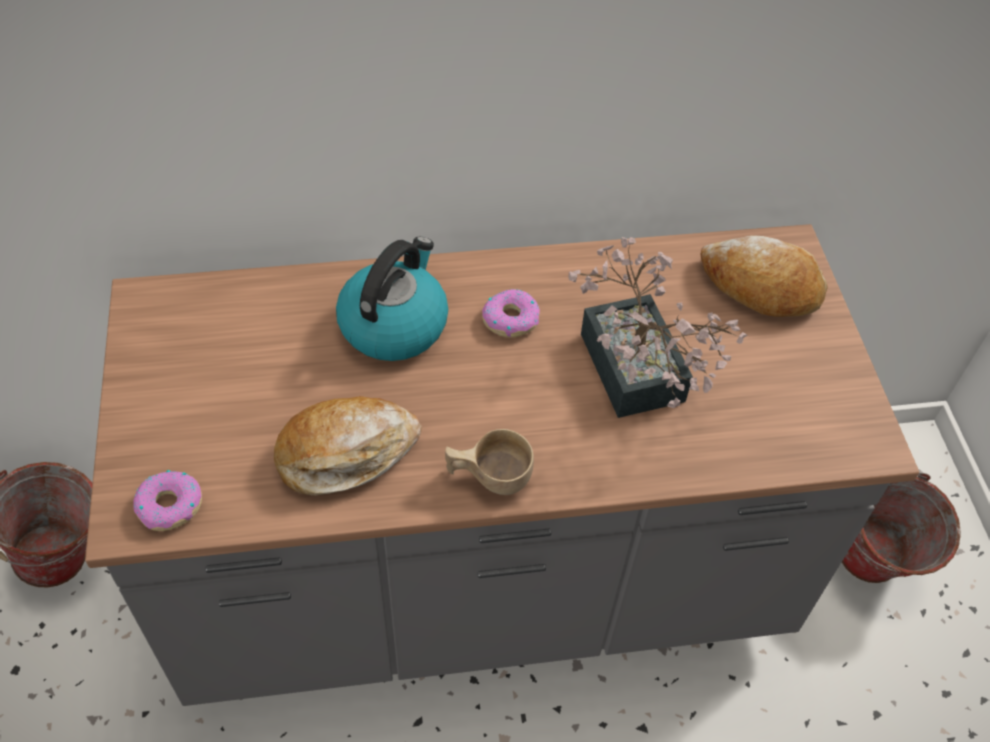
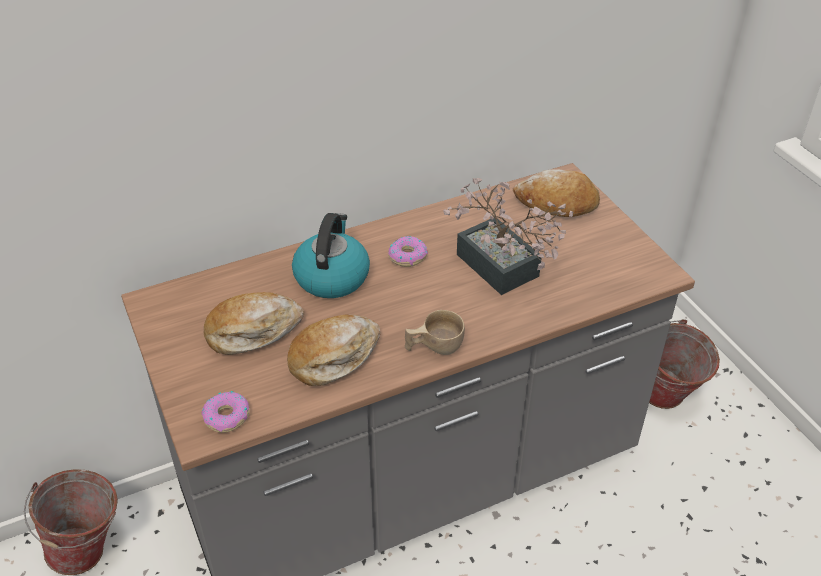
camera: 15 degrees left, 10 degrees down
(256, 382) = (253, 331): none -> bread

